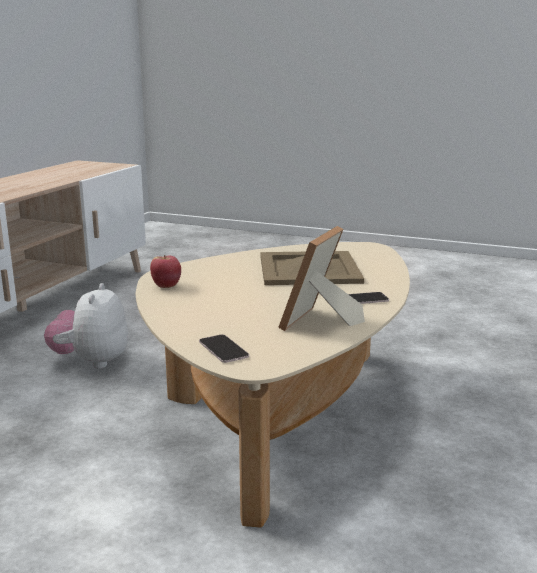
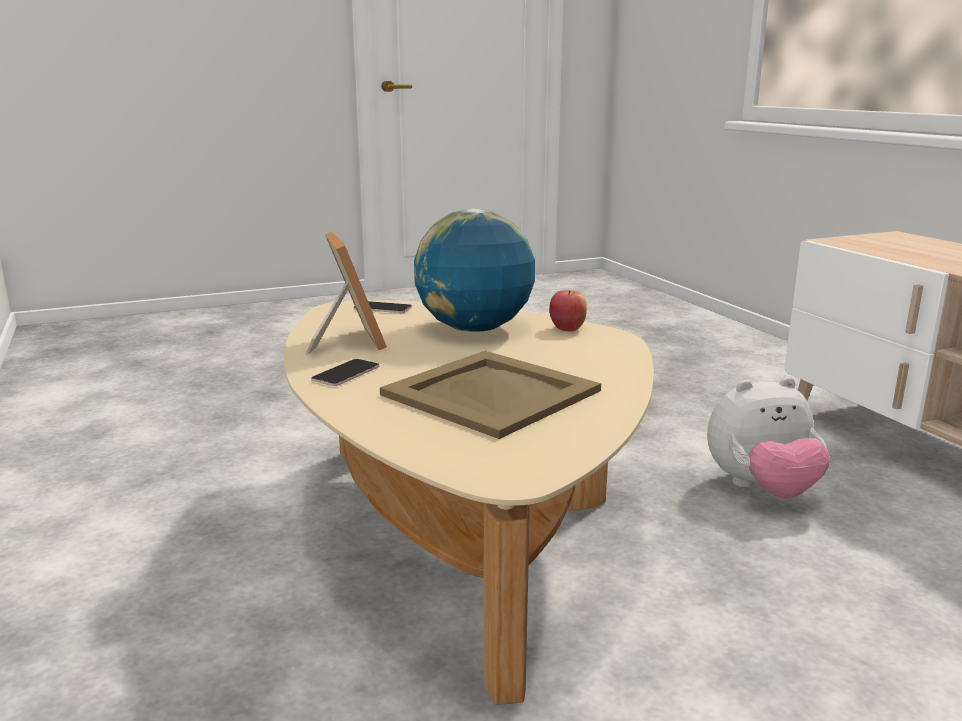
camera: 135 degrees right, 0 degrees up
(92, 361) = (761, 489): plush toy -> plush toy turned 120 degrees clockwise
(216, 304) = (474, 329): none -> globe

